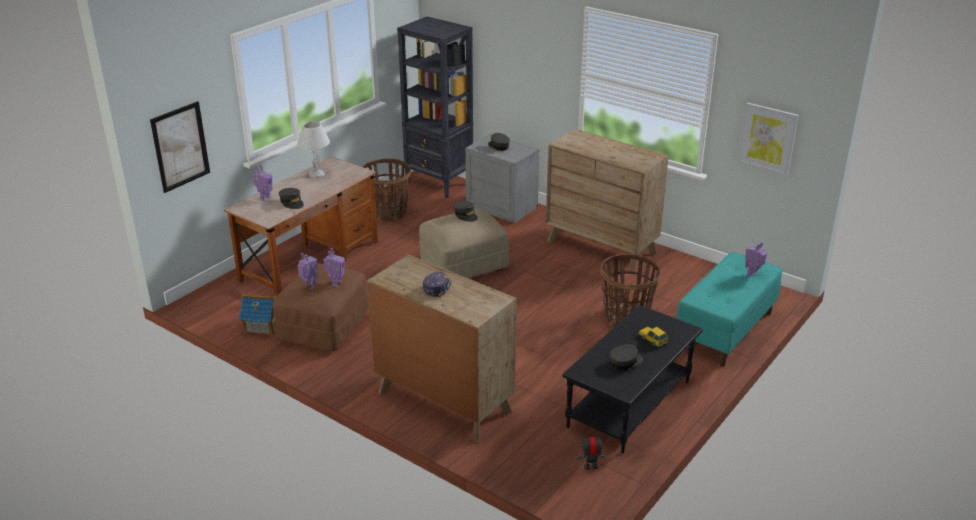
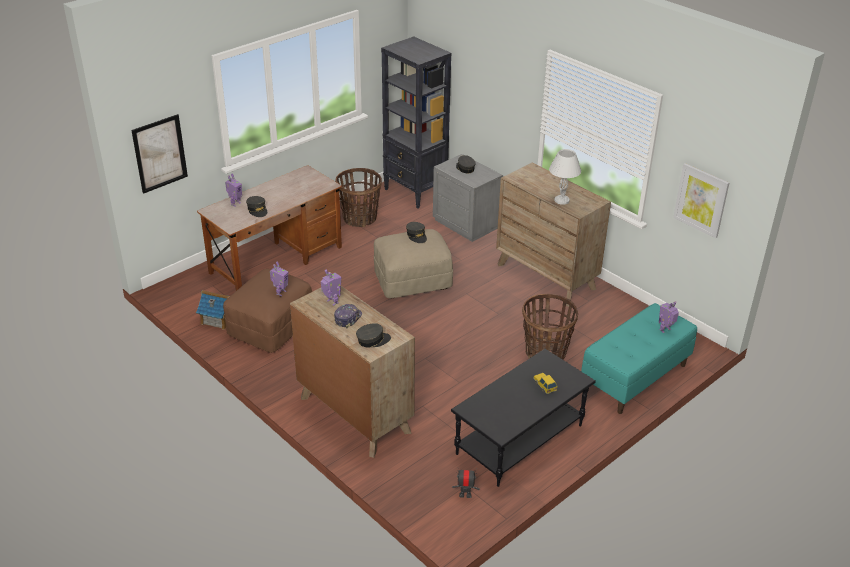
camera: 10 degrees right, 5 degrees up
(309, 286) = (256, 293): toy robot -> toy robot (332, 302)
(316, 174) = (287, 182): white table lamp -> white table lamp (561, 200)
(625, 362) = (511, 405): grey cap -> grey cap (373, 340)

